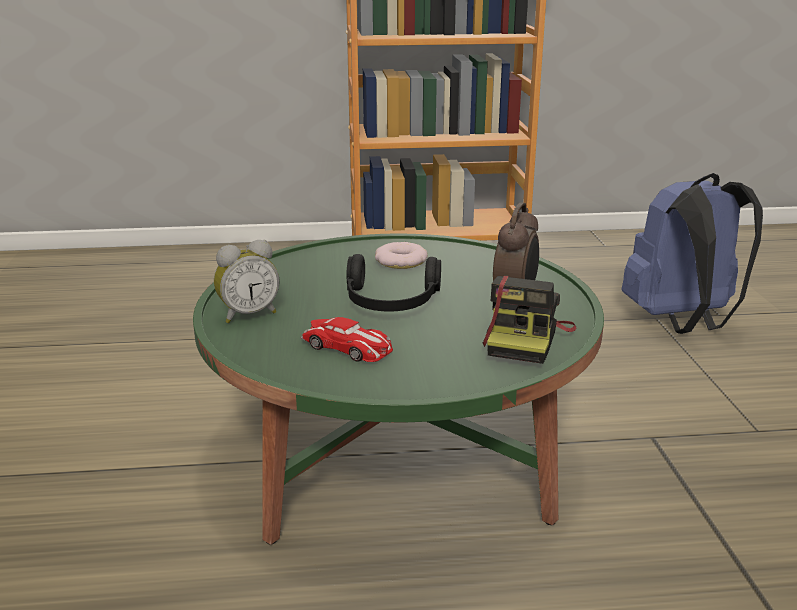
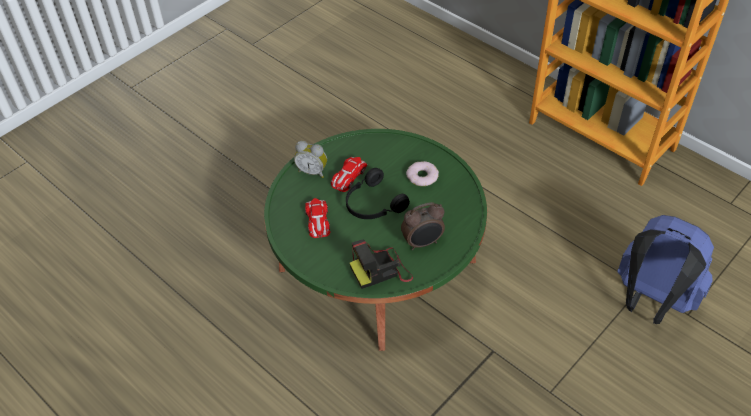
camera: 50 degrees right, 25 degrees up
(309, 298) = (348, 176): none -> toy car

